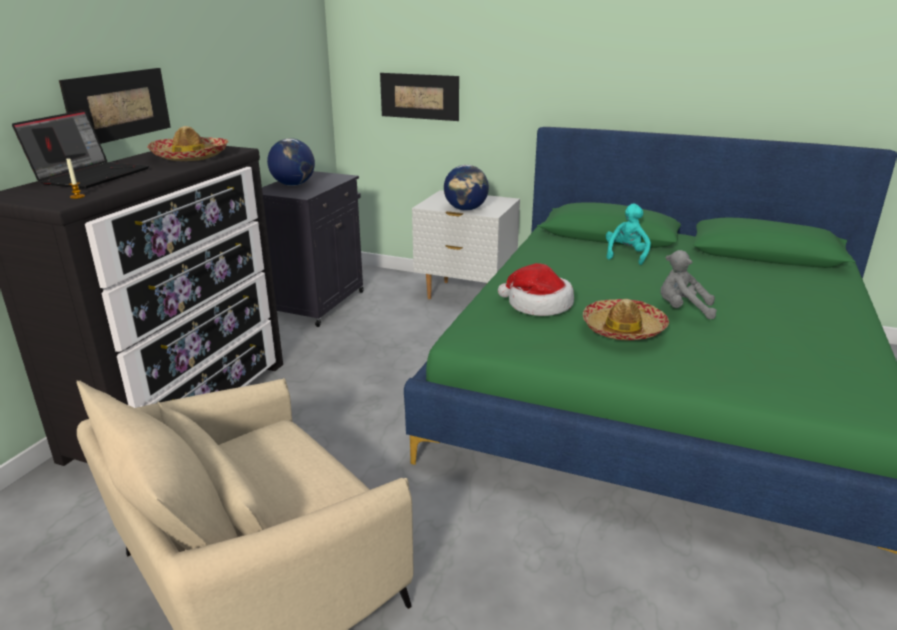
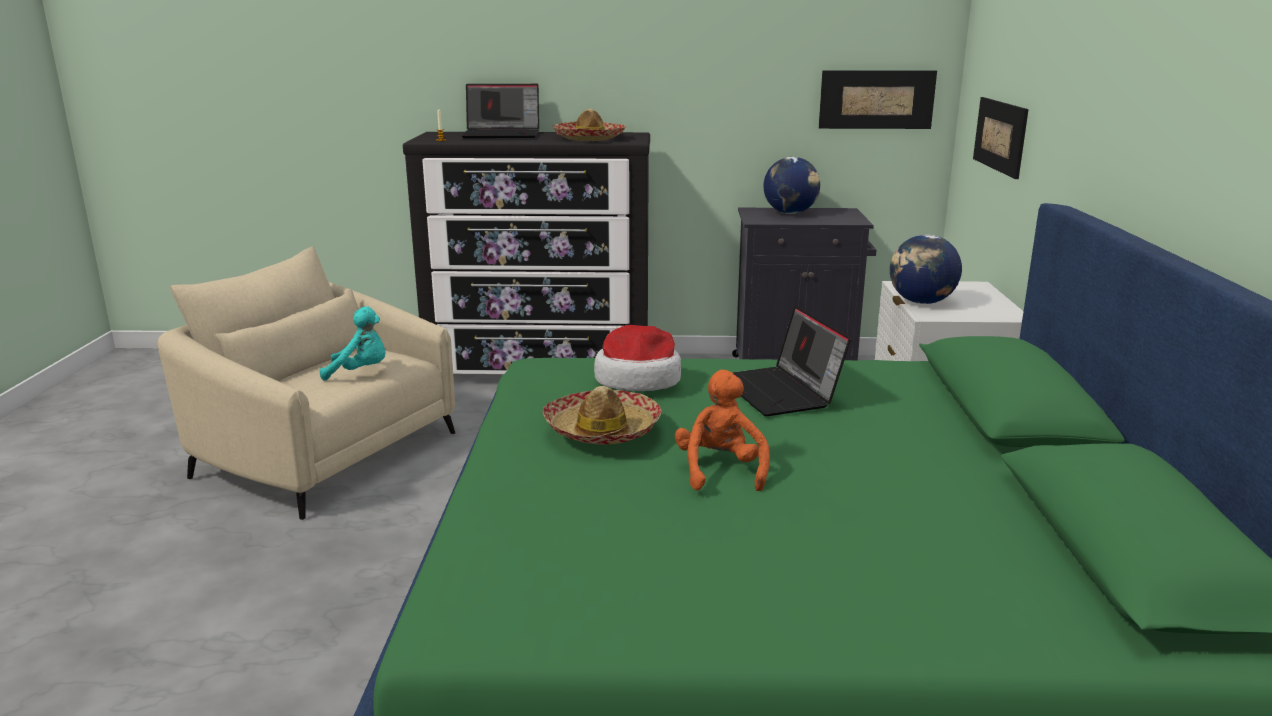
camera: 70 degrees right, 5 degrees down
(118, 106) = (583, 86): picture -> picture (876, 99)
(573, 273) = (781, 392): none -> laptop
(626, 255) = (918, 422): turquoise plush toy -> turquoise plush toy (360, 372)
(682, 310) = (720, 471): grey plush toy -> orange plush toy

